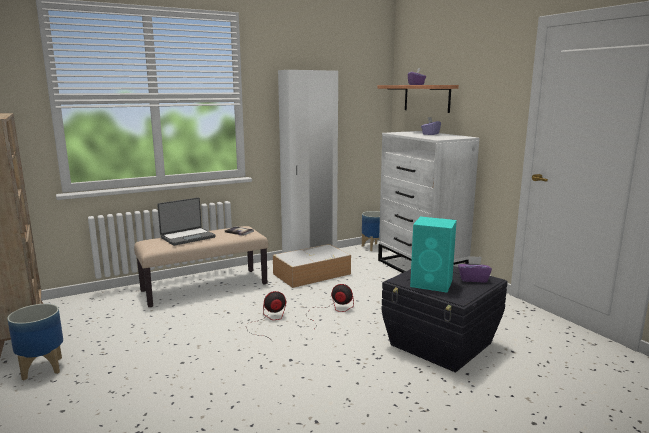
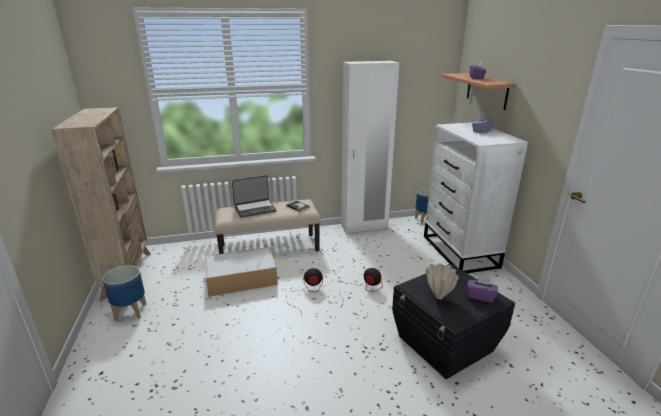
camera: 15 degrees right, 10 degrees up
(312, 273) = (360, 244): storage box -> storage box (242, 278)
(432, 284) = (438, 296): turquoise speaker -> beige vase

